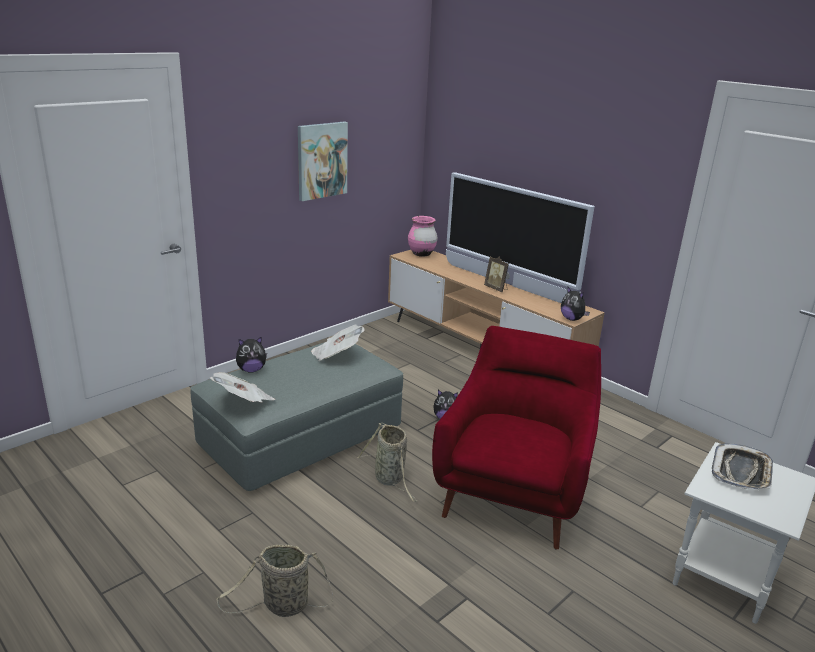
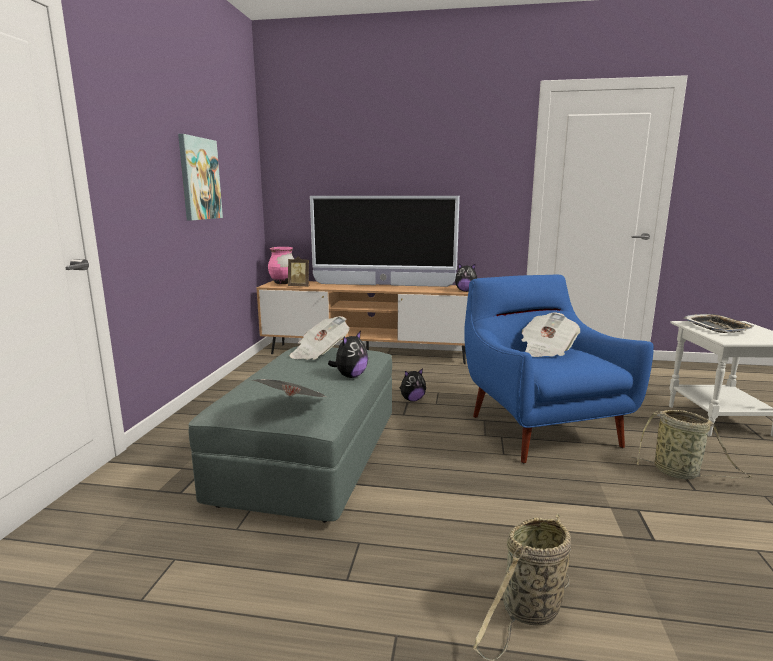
camera: 35 degrees left, 10 degrees down
(251, 370) = (251, 385): plush toy -> plush toy (350, 376)
(390, 479) = (440, 455): basket -> basket (679, 473)
(496, 288) = (382, 288): picture frame -> picture frame (300, 286)
(513, 495) = (539, 427): red armchair -> blue armchair
(520, 423) = (546, 350): none -> newspaper

